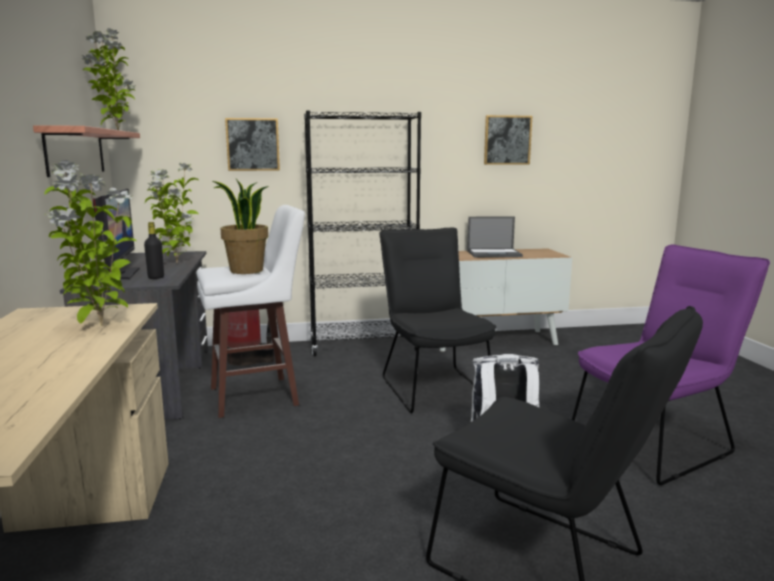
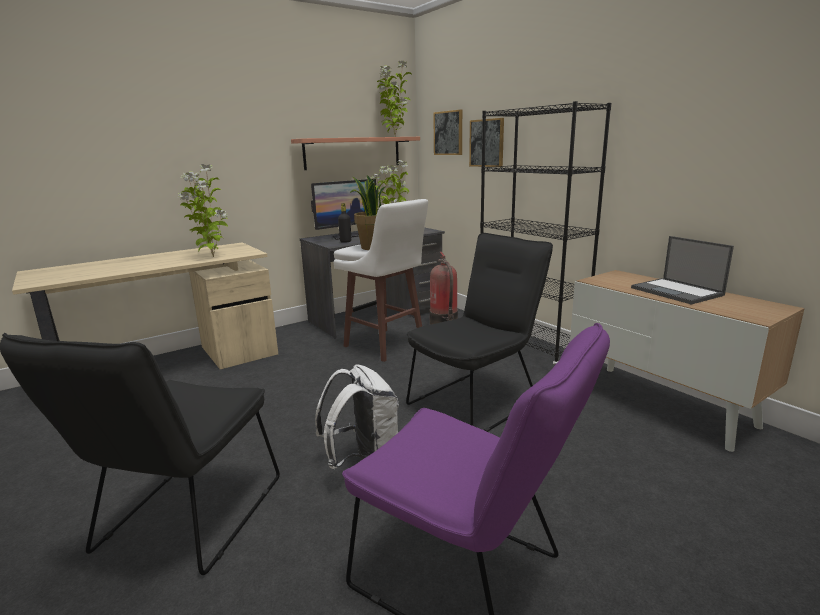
camera: 65 degrees right, 5 degrees up
(507, 140) = (754, 128): picture -> picture (448, 133)

